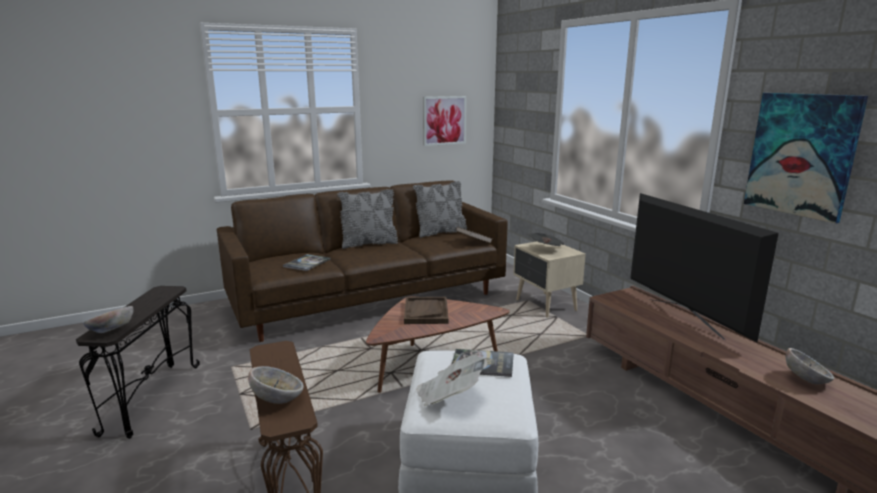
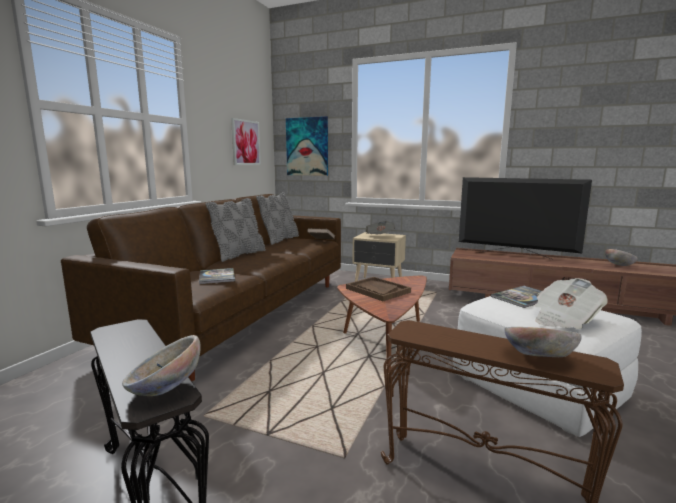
camera: 40 degrees left, 5 degrees down
(801, 155) = (569, 137): picture -> picture (307, 146)

